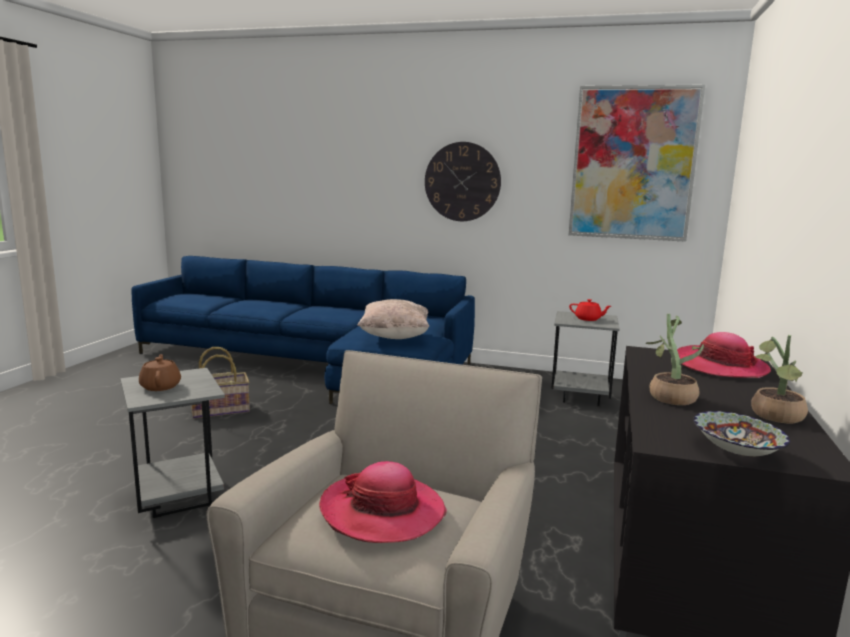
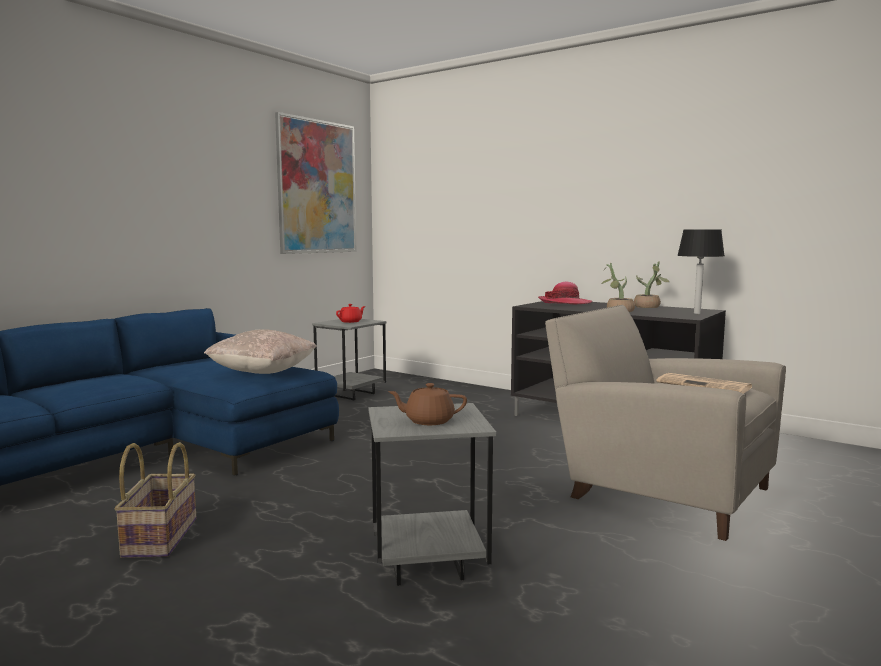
camera: 70 degrees left, 5 degrees down
(382, 511) = (705, 385): hat -> newspaper
(462, 182) = (180, 201): wall clock -> none
(737, 452) = (697, 313): bowl -> table lamp

